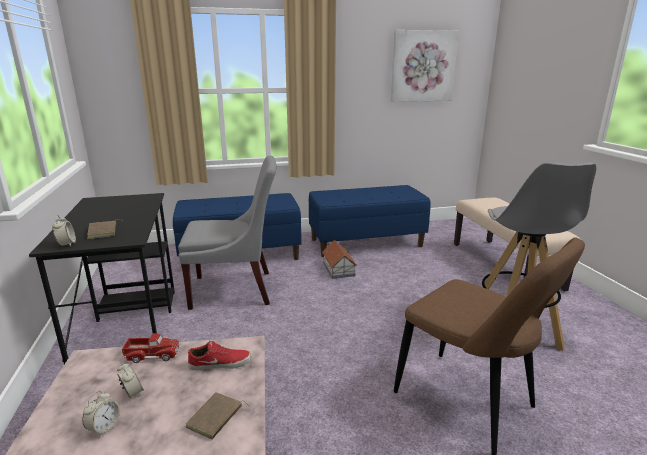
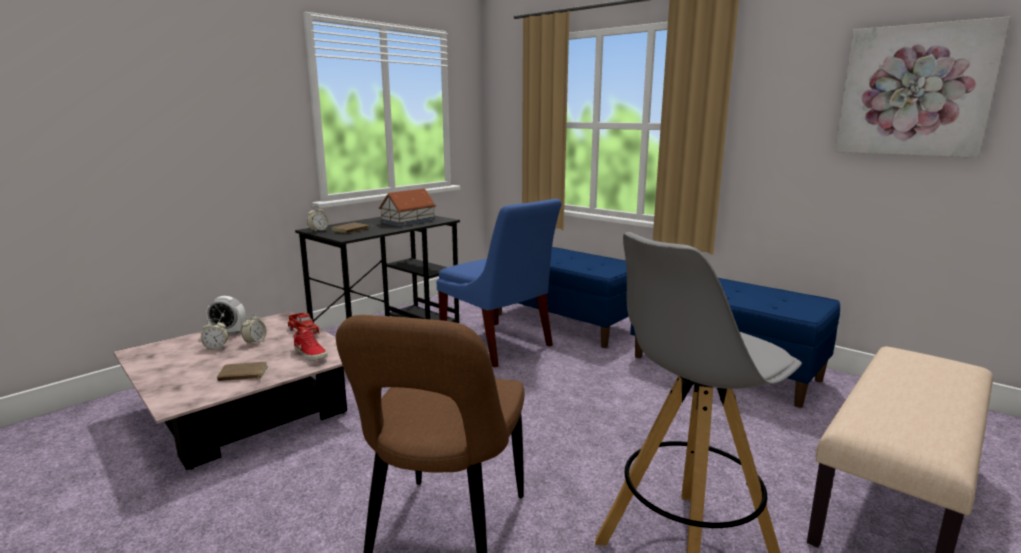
camera: 55 degrees right, 5 degrees down
(66, 409) = (228, 332): none -> alarm clock
(236, 290) = (498, 345): grey chair -> blue chair
(338, 269) = (624, 374): toy house -> toy house (409, 221)

